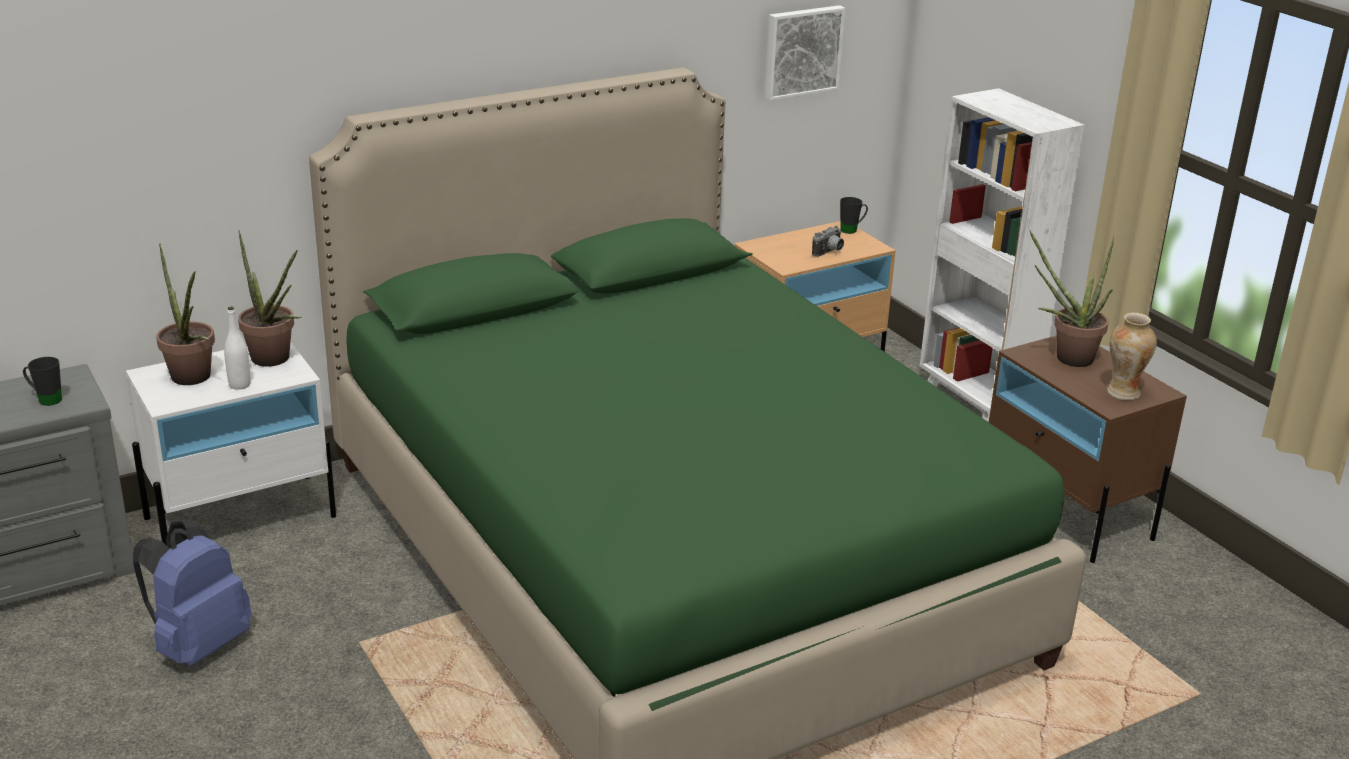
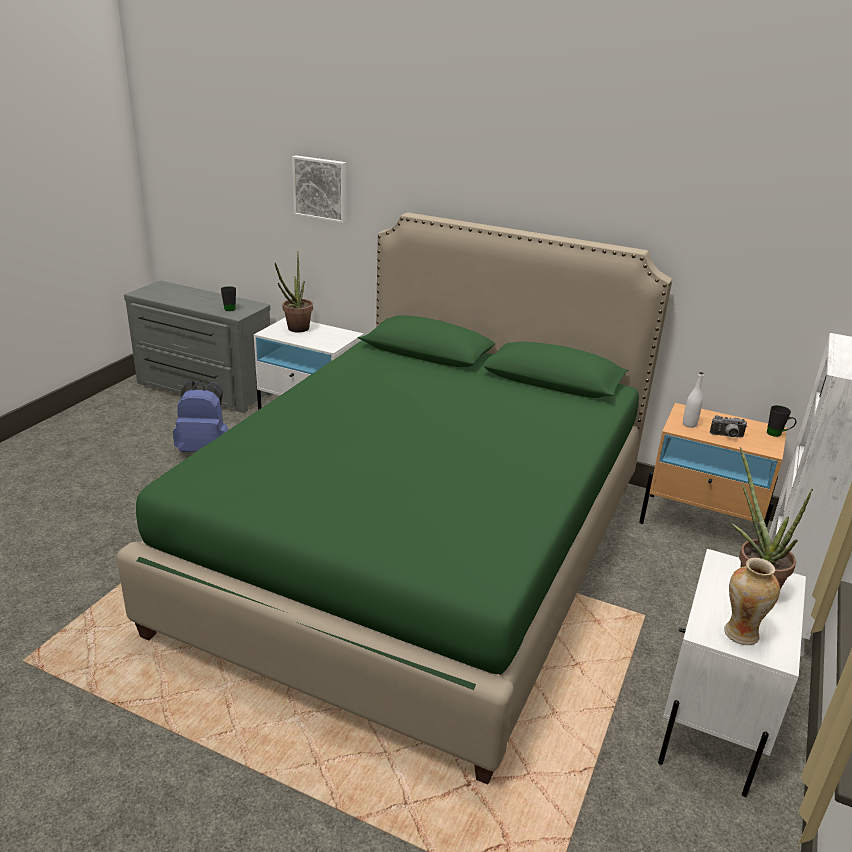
camera: 55 degrees right, 0 degrees up
(239, 385) = (304, 339): white bottle -> white bottle (689, 424)
(275, 361) = (336, 338): potted plant -> none
(801, 51) = (769, 271): picture -> picture (321, 188)
(1066, 510) = (712, 721): brown nightstand -> white nightstand

